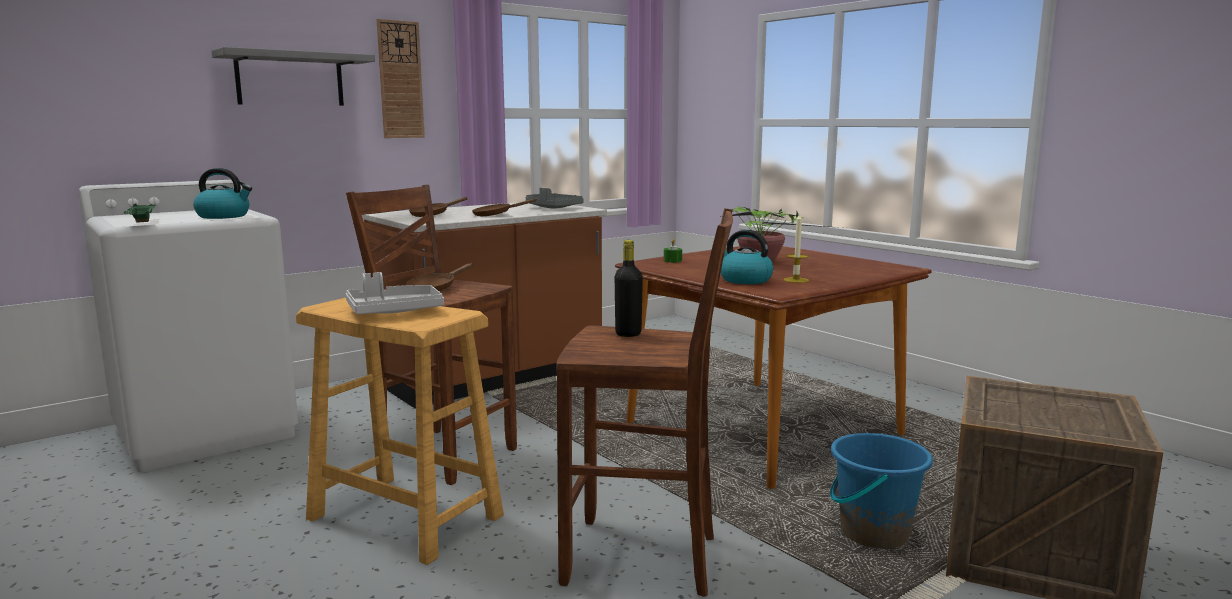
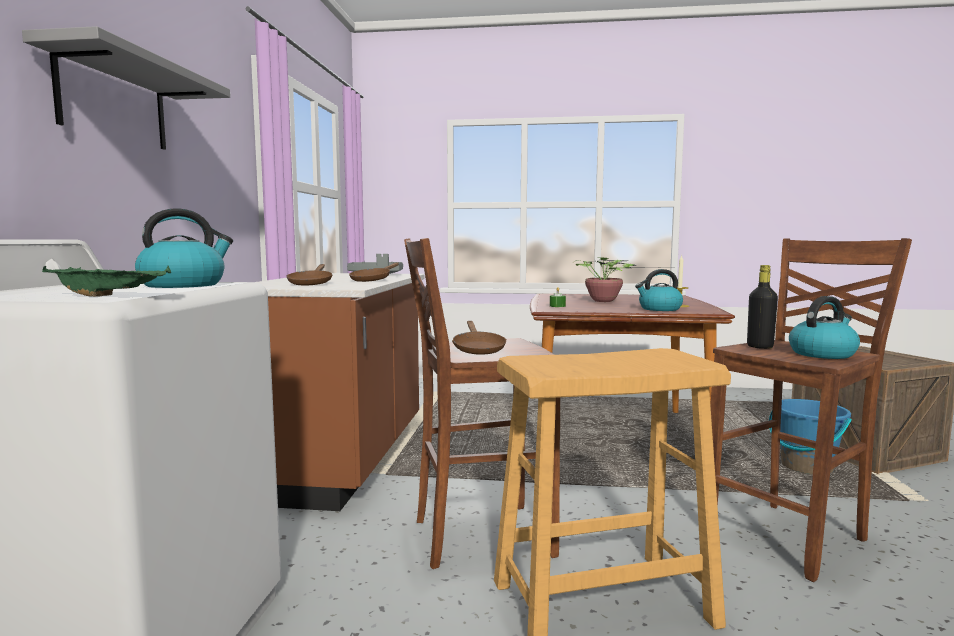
camera: 45 degrees left, 5 degrees down
(394, 311) = (618, 361): grey tray -> none
(400, 80) = (209, 129): wall clock -> none
(634, 352) = (822, 354): none -> kettle

